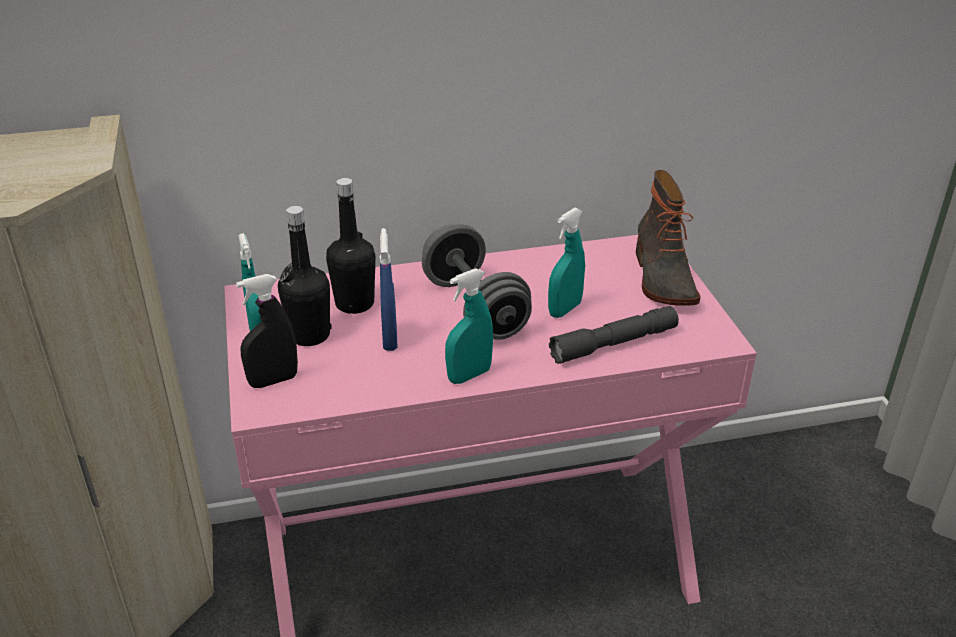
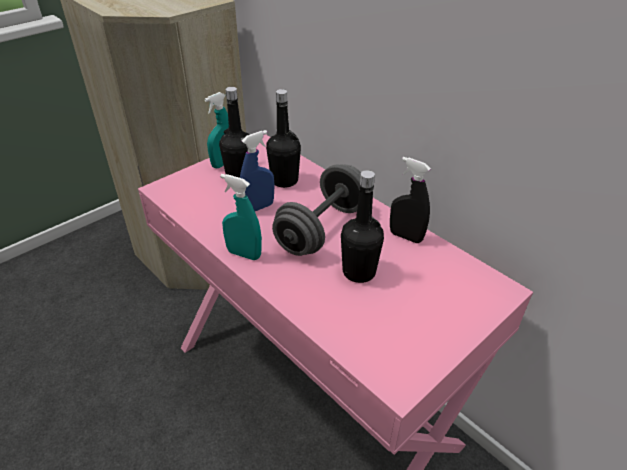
camera: 60 degrees right, 5 degrees up
(273, 381) = (189, 183): black spray bottle -> black spray bottle (405, 236)
(565, 309) = (359, 272): turquoise spray bottle -> black bottle
(614, 344) = (336, 314): grey flashlight -> none
(661, 278) = (457, 313): boot -> none

